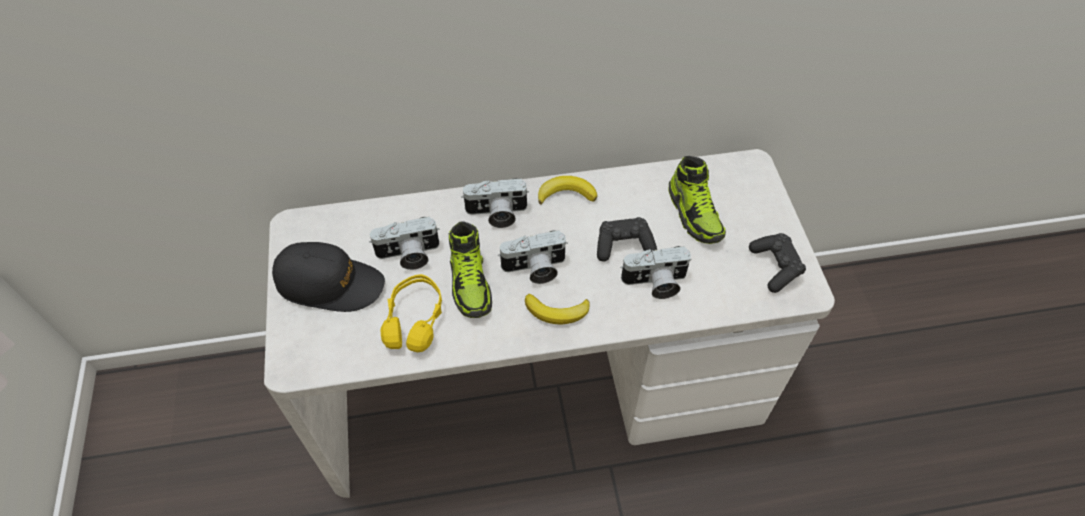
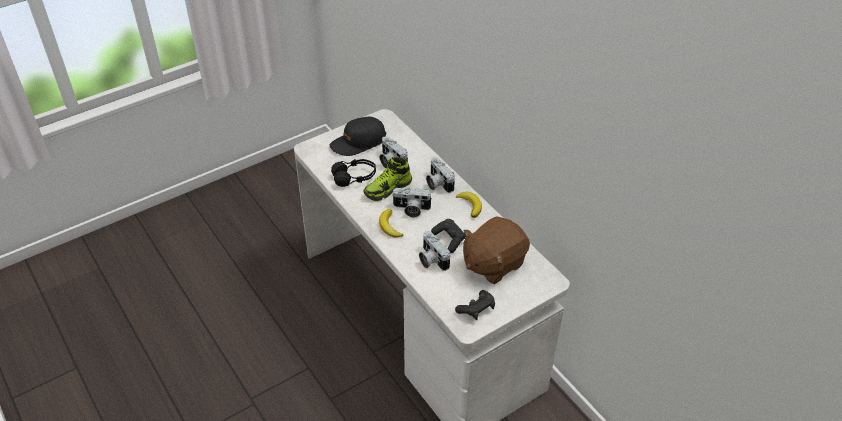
camera: 65 degrees right, 10 degrees down
(330, 283) = (358, 142): black cap -> black cap turned 75 degrees clockwise
(415, 320) = (354, 177): yellow headphones -> black headphones
(535, 269) = (411, 209): camera -> camera turned 45 degrees counterclockwise
(695, 214) = (493, 263): shoe -> brown plush toy

